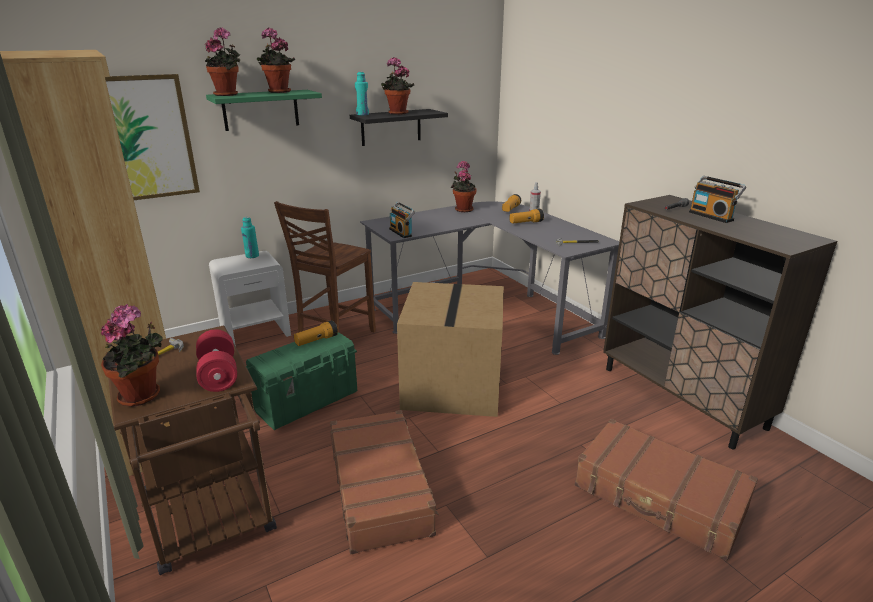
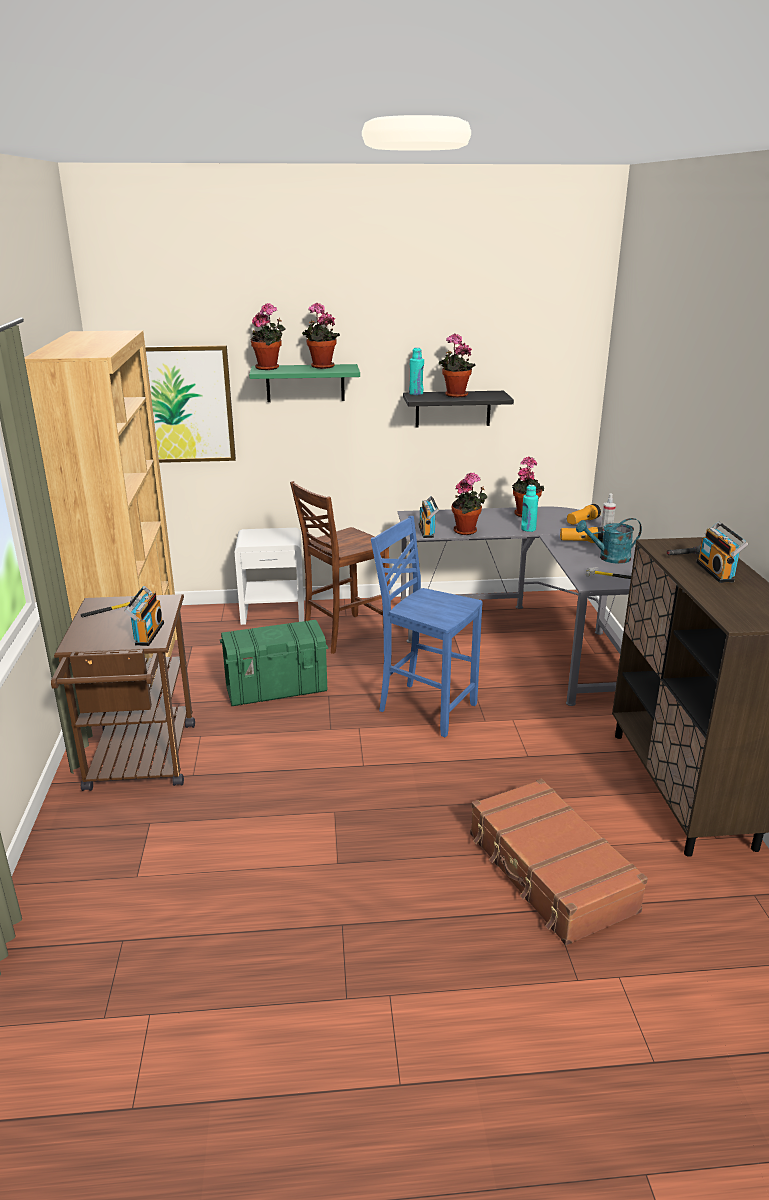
camera: 25 degrees right, 0 degrees up
(143, 396) = (86, 637): potted plant -> potted plant (467, 531)
(219, 374) = (147, 634): red dumbbell -> radio
(252, 256) = (279, 531): turquoise bottle -> turquoise bottle (528, 529)
(316, 340) = (292, 629): flashlight -> none
(381, 488) = (288, 781): brown suitcase -> none
(451, 384) = (425, 707): cardboard box -> blue chair
(558, 231) = (609, 558): none -> turquoise watering can

